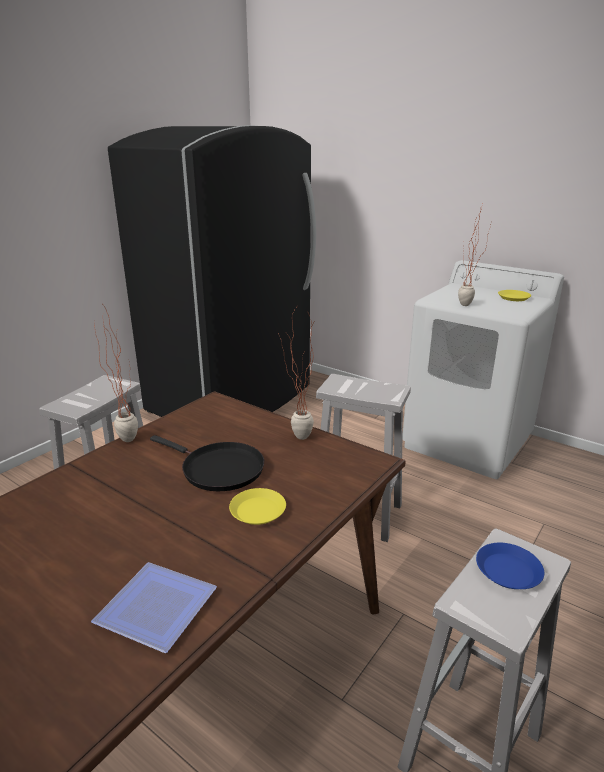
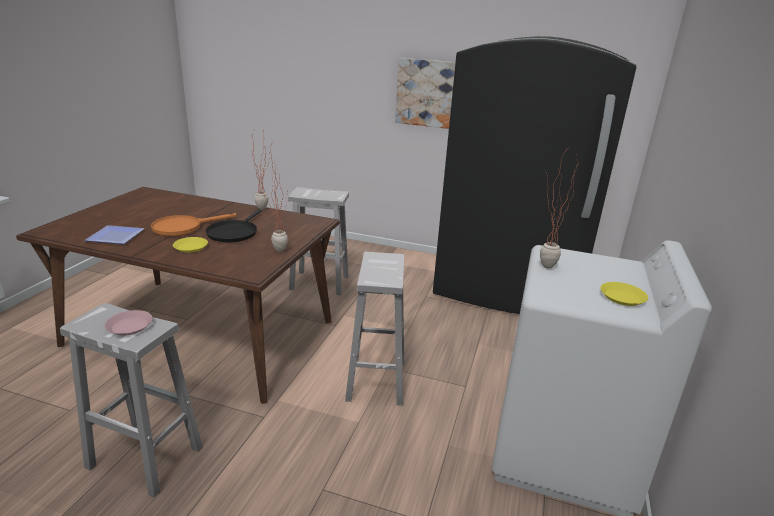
camera: 70 degrees right, 0 degrees up
(60, 217) = (428, 93): none -> picture
(160, 518) = (184, 227): none -> orange frying pan
(508, 571) = (129, 326): blue plate -> pink plate

